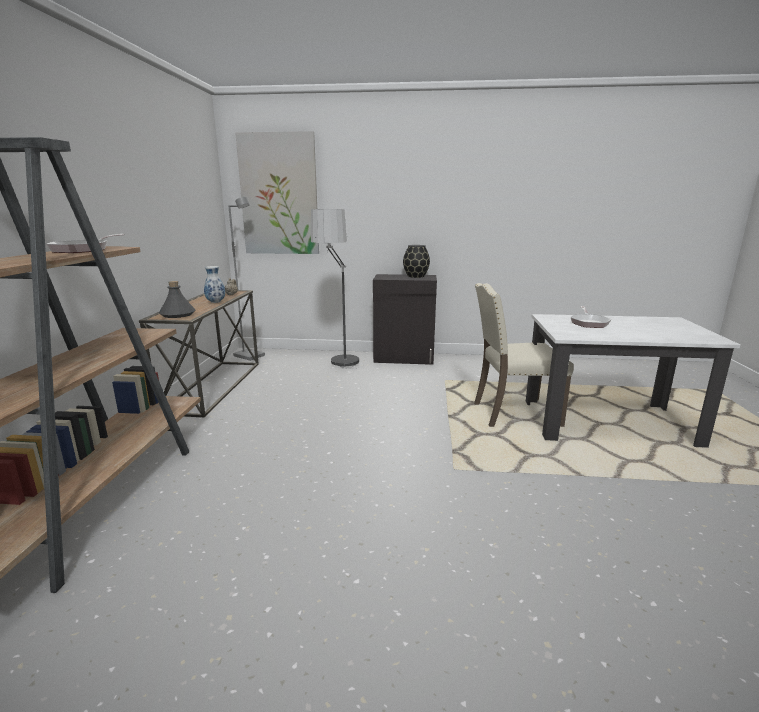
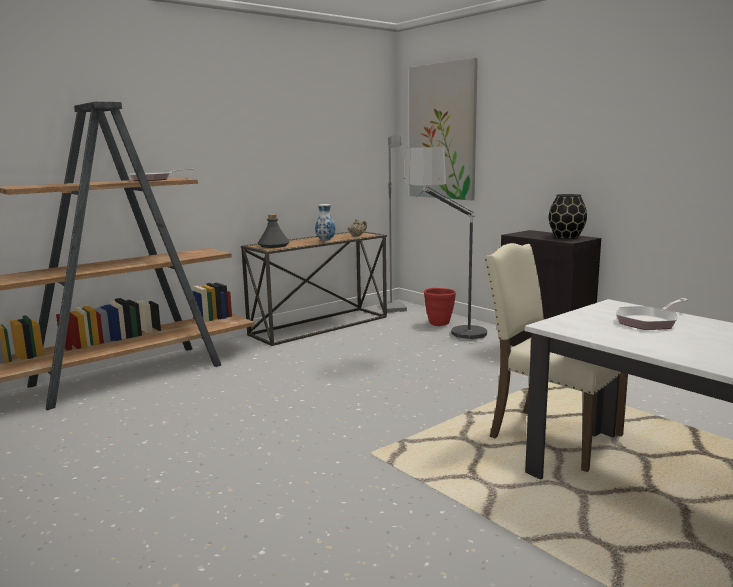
camera: 45 degrees right, 5 degrees down
(309, 359) = (439, 324): none -> red planter

